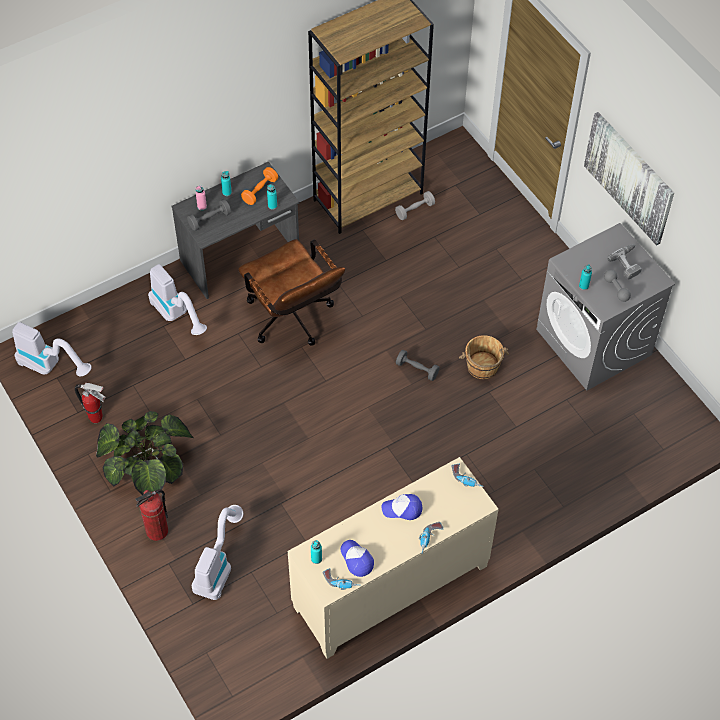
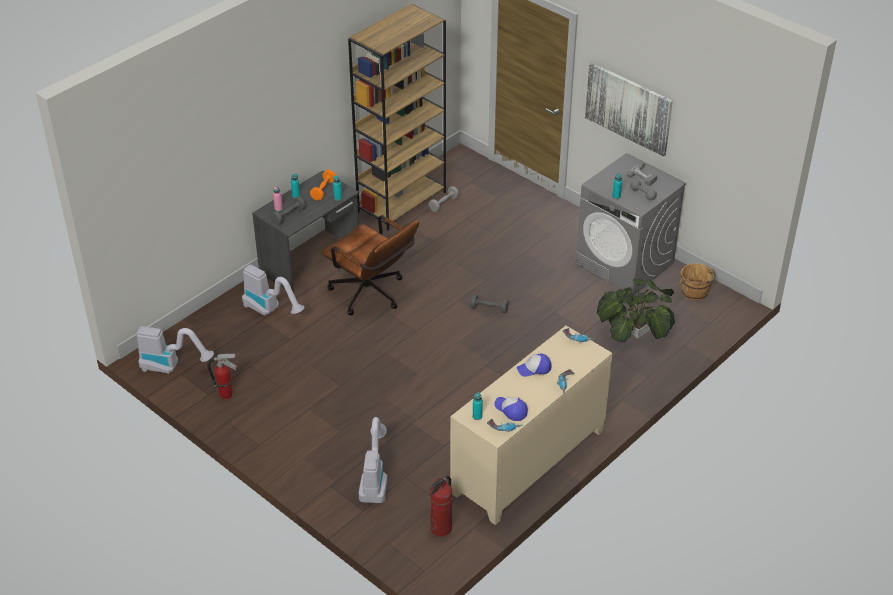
camera: 15 degrees left, 15 degrees down
(147, 466) = (285, 421): potted plant -> potted plant (636, 329)
(157, 531) = (311, 465): fire extinguisher -> fire extinguisher (441, 528)
(482, 367) = (542, 297): brown bucket -> brown bucket (694, 292)

